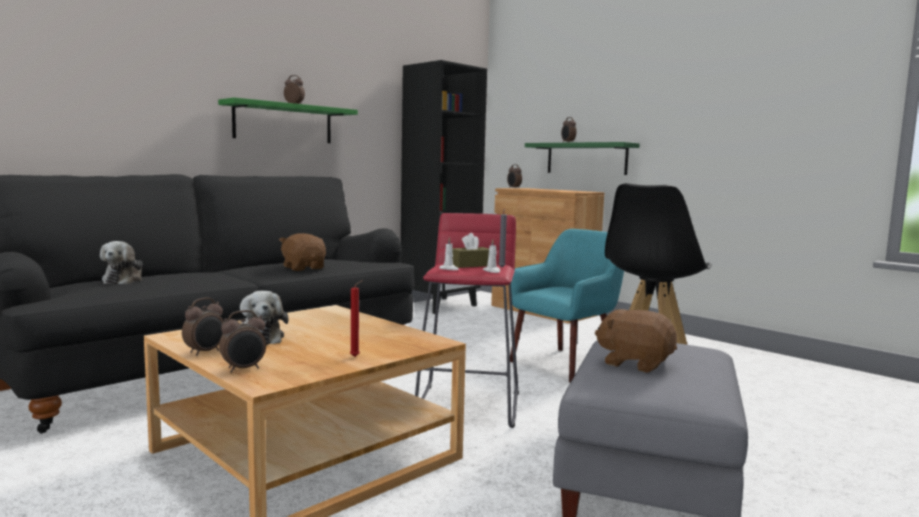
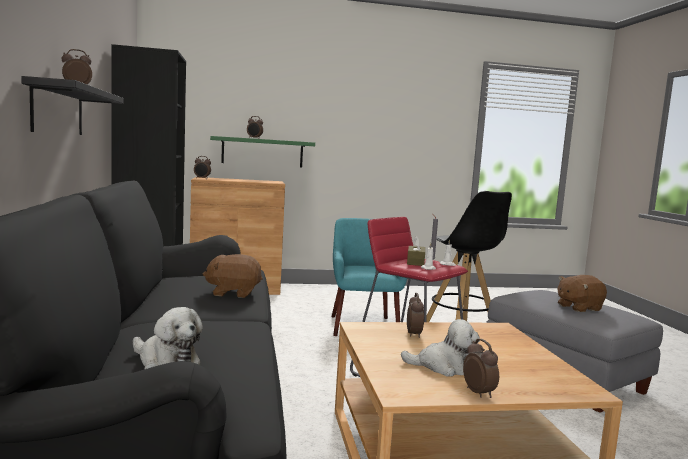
camera: 55 degrees left, 0 degrees up
(244, 369) = (544, 390): alarm clock -> alarm clock (414, 334)
(283, 123) = (58, 110): green shelf -> black shelf
(356, 356) = (527, 353): red candle -> none

